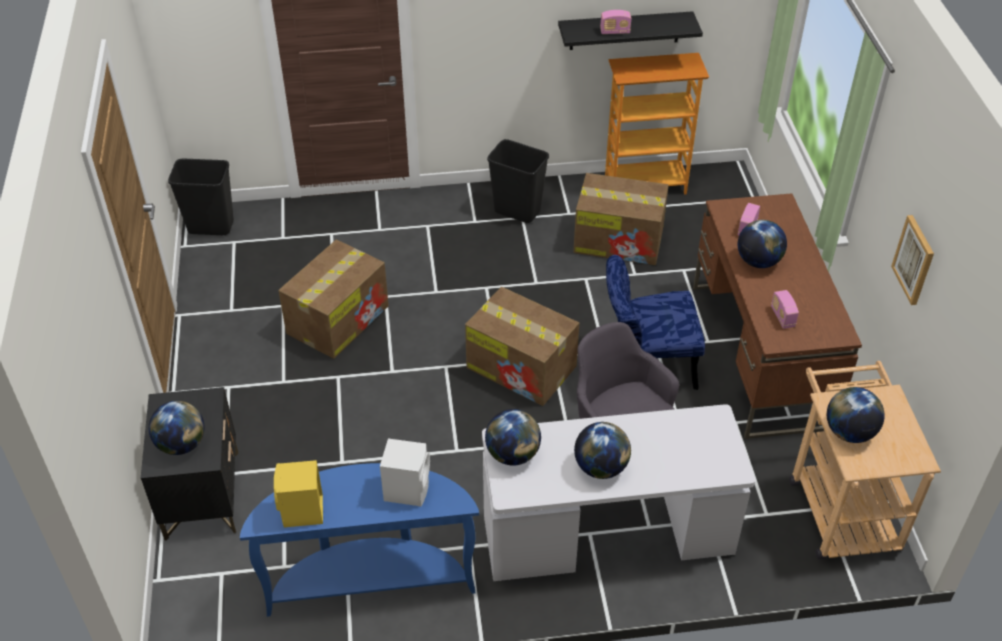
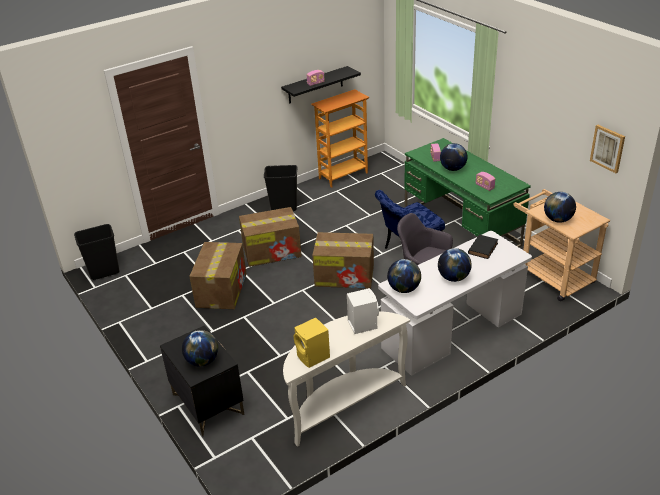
camera: 25 degrees left, 10 degrees down
(370, 580) = (343, 404): blue console table -> white console table
(620, 240) = (350, 203): cardboard box -> cardboard box (272, 251)
(690, 432) = (483, 248): none -> black book
(759, 356) = (461, 228): brown desk -> green desk
(914, 260) = (548, 125): picture -> picture (607, 148)

